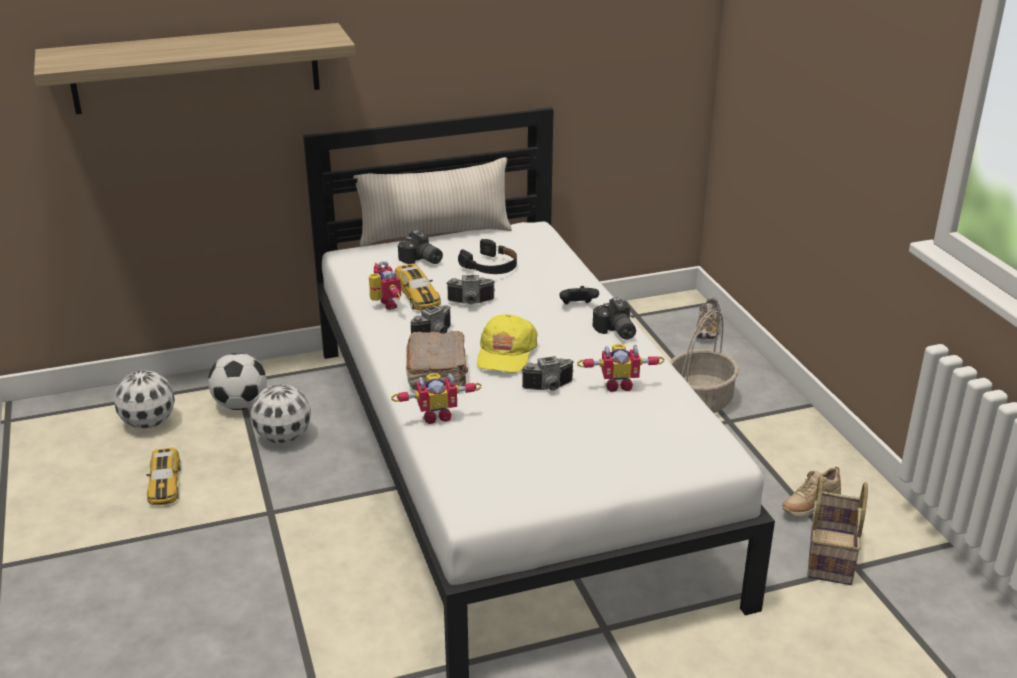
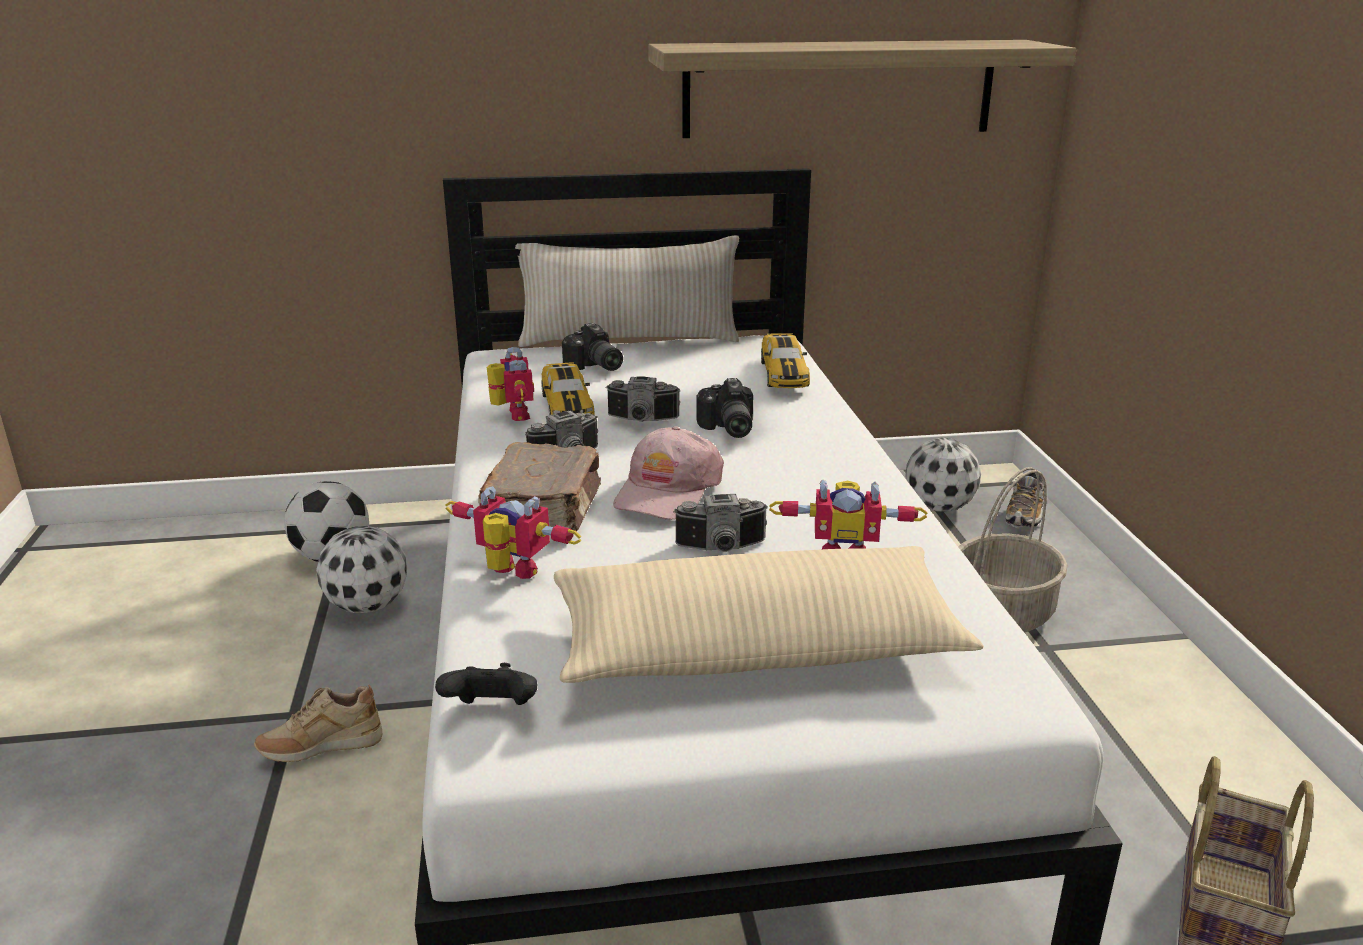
camera: 10 degrees right, 5 degrees down
(149, 423) = (200, 569): football -> football (940, 507)
(165, 484) = (169, 654): toy car -> toy car (784, 373)
(196, 68) = (292, 67): shelf -> shelf (839, 88)
(436, 415) = (510, 574): toy robot -> toy robot turned 150 degrees counterclockwise
(490, 266) = (690, 378): black headphones -> none
(506, 353) = (667, 491): yellow cap -> pink cap
(577, 306) = (806, 436): black game controller -> black game controller (492, 711)
(585, 443) = (756, 647): none -> beige pillow
(615, 332) = (858, 475): camera -> camera (726, 429)
(809, 508) = (1181, 810): beige shoe -> beige shoe (321, 749)

